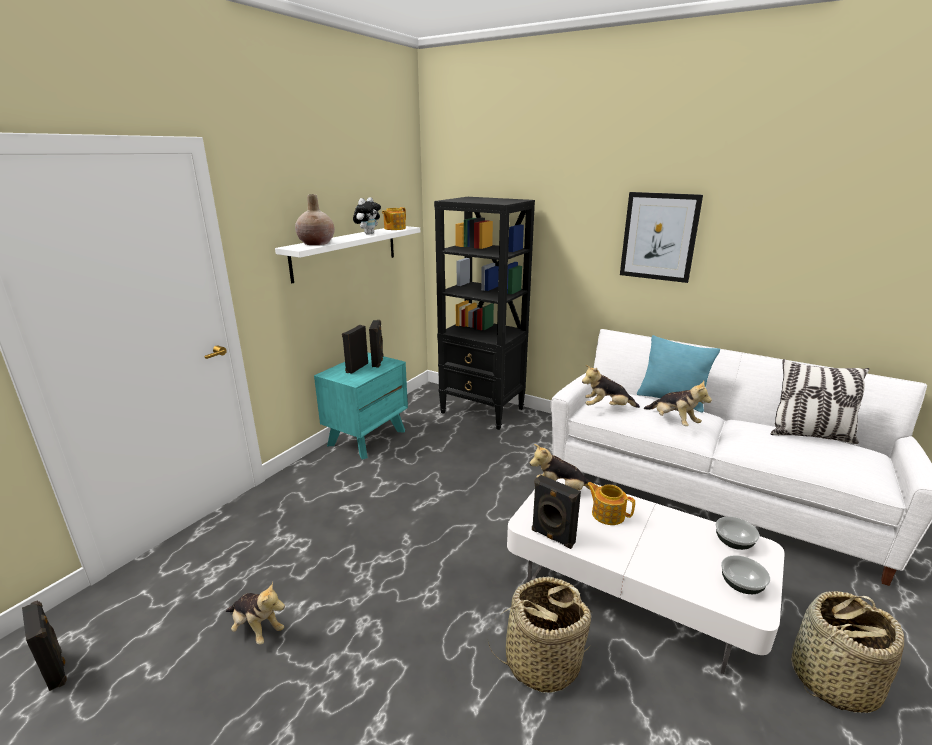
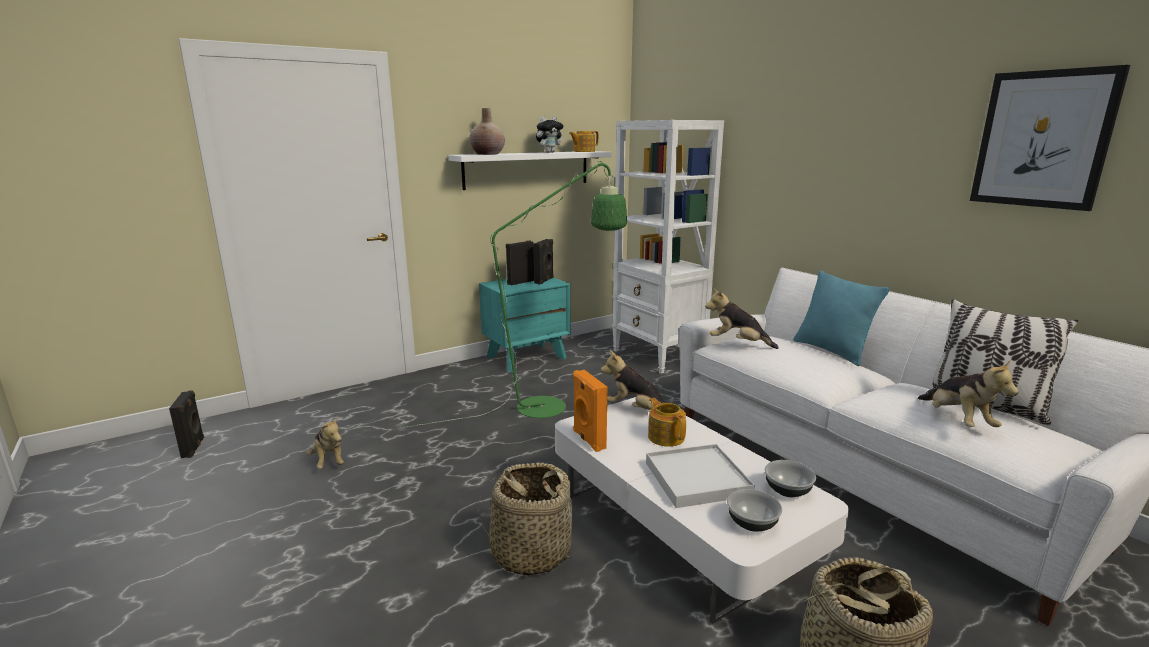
camera: 25 degrees right, 5 degrees down
(435, 487) = (554, 404): none -> green floor lamp
(483, 411) = (658, 356): black bookcase -> white bookcase
(552, 537) = (588, 440): black speaker -> orange speaker
(659, 237) = (848, 156): picture -> picture (1043, 139)
(667, 552) = (696, 479): none -> white tray
(673, 421) = (804, 365): plush toy -> plush toy (957, 420)

